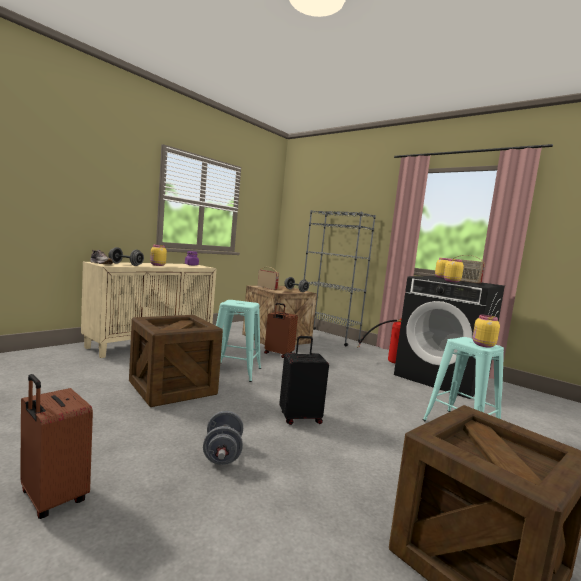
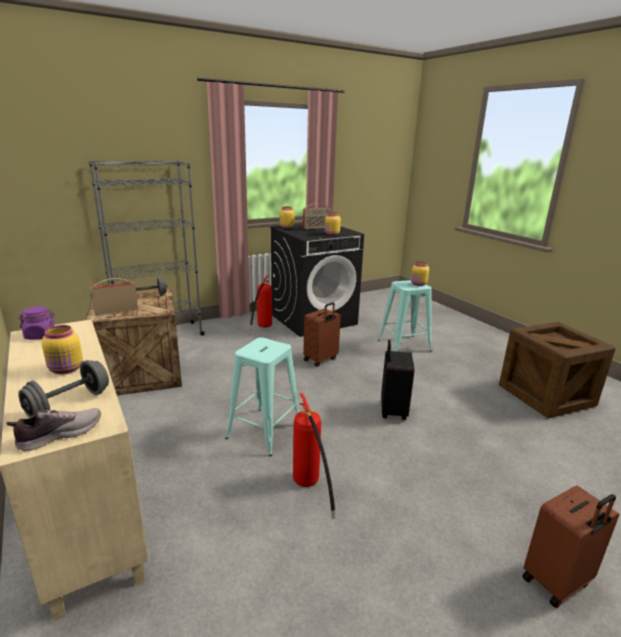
camera: 70 degrees left, 15 degrees up
(172, 388) = (310, 490): crate -> fire extinguisher
(222, 454) = (462, 467): grey dumbbell -> none
(278, 354) = (212, 386): brown suitcase -> brown suitcase (321, 359)

